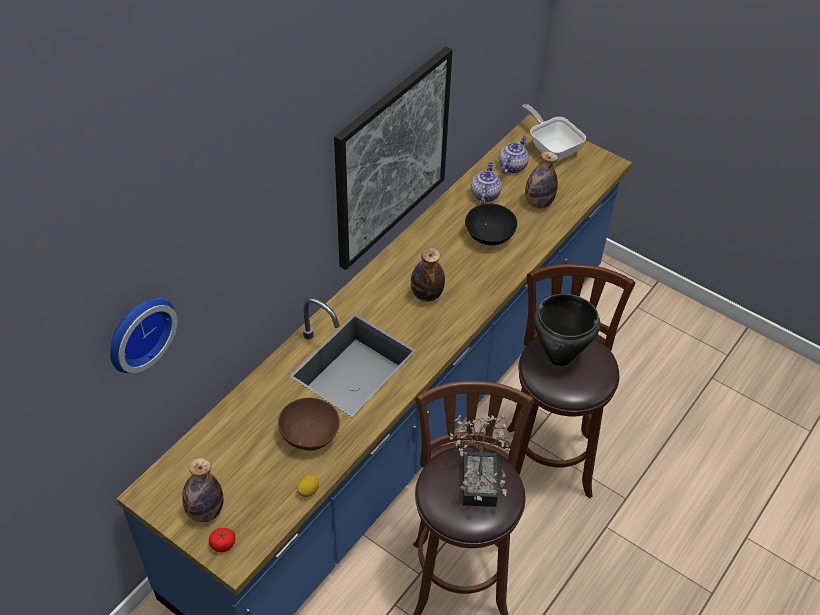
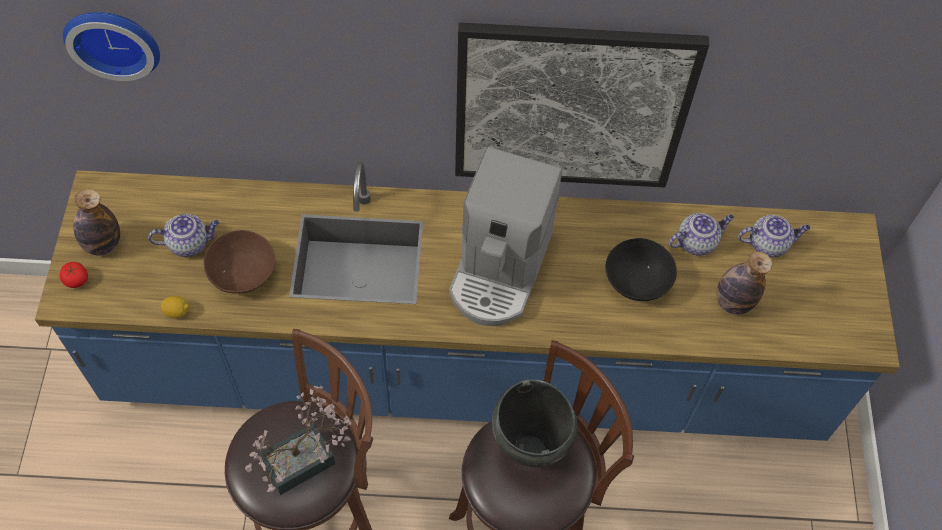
camera: 55 degrees right, 10 degrees up
(254, 454) = (189, 243): none -> teapot
(426, 295) = (499, 270): bottle -> coffee machine
(551, 148) = (837, 267): frying pan -> none

